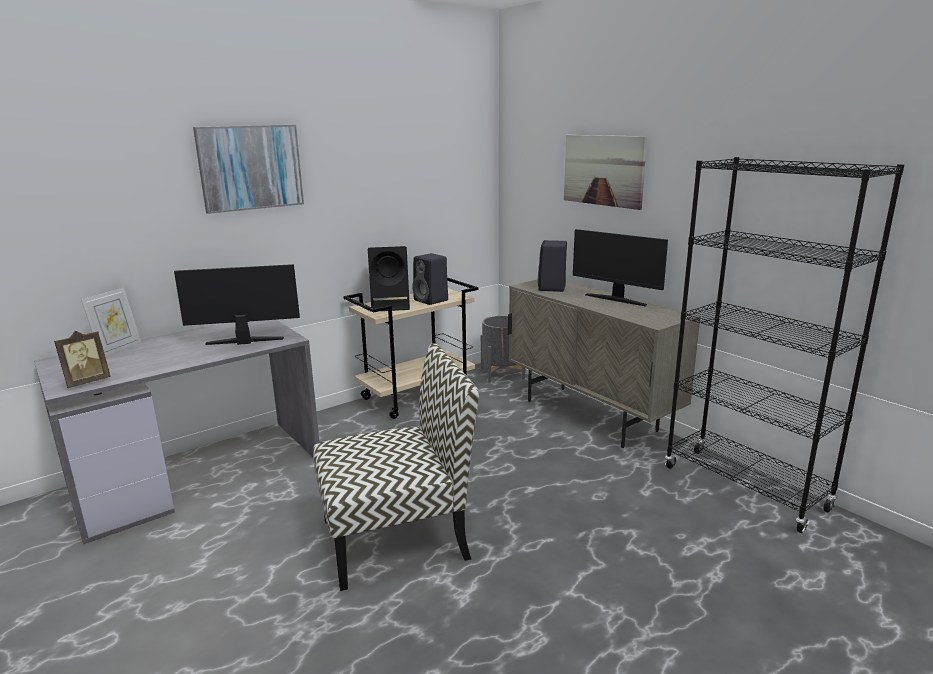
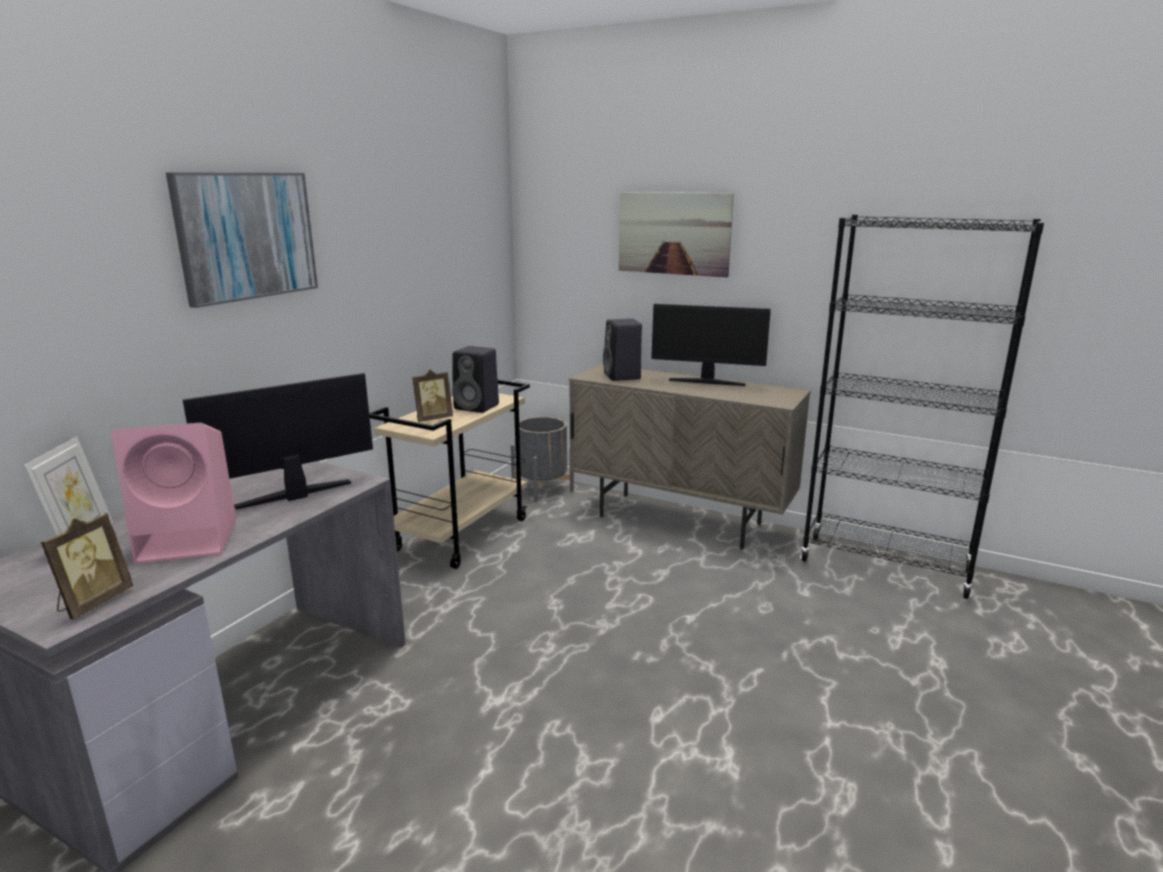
camera: 25 degrees left, 0 degrees up
(165, 358) = (191, 540): none -> pink speaker
(391, 305) = (433, 419): black speaker -> picture frame
(397, 537) = (591, 718): chair -> none

